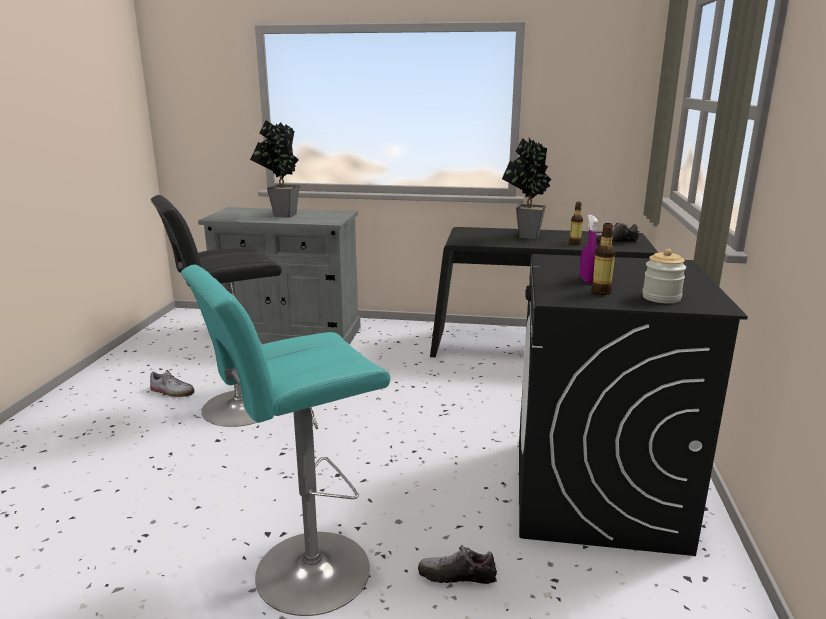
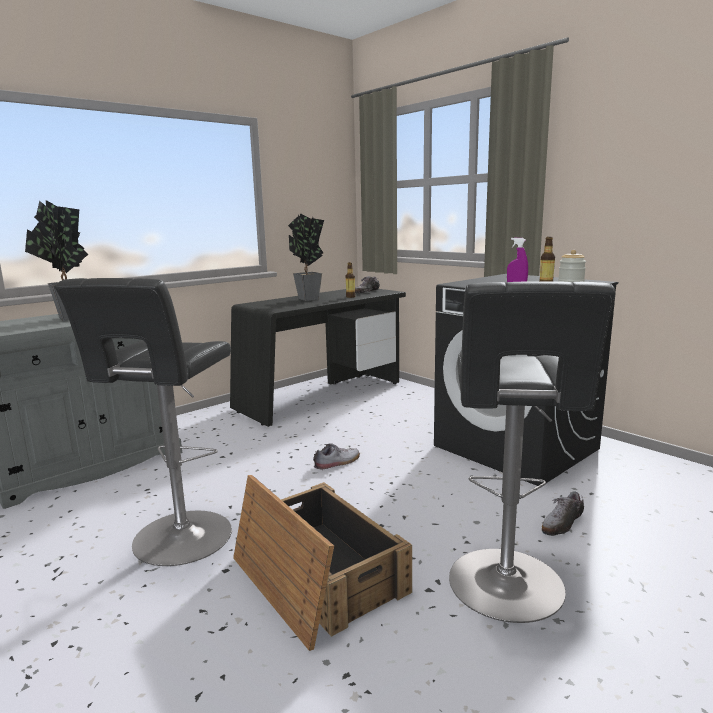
camera: 50 degrees left, 5 degrees down
(172, 391) = (60, 570): shoe -> shoe (337, 462)
(241, 476) = (316, 575): none -> crate
(304, 574) = (507, 588): turquoise stool -> black stool

